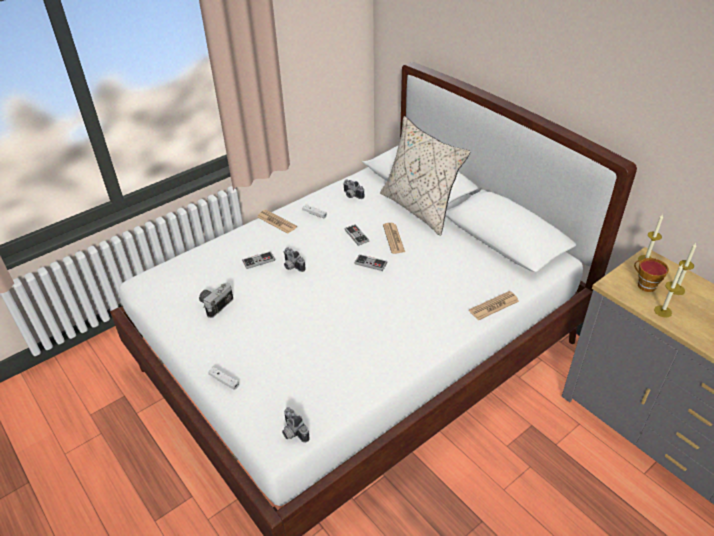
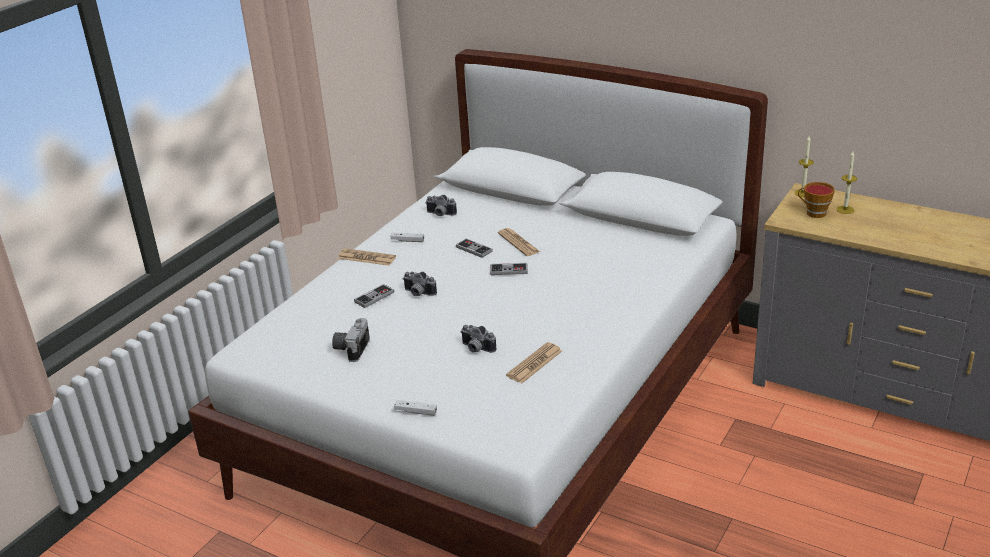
camera: 20 degrees left, 10 degrees down
(292, 432) = (527, 433): camera -> camera (476, 349)
(420, 208) = (529, 209): beige pillow -> none
(494, 306) = (668, 275): newspaper -> newspaper (534, 363)
(663, 311) = (843, 229): candle -> none

